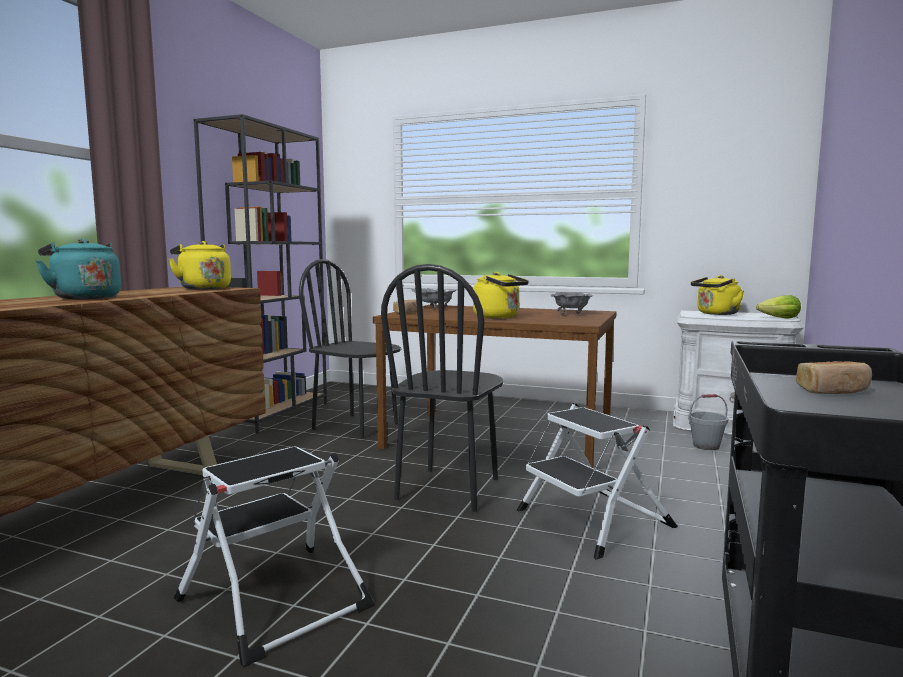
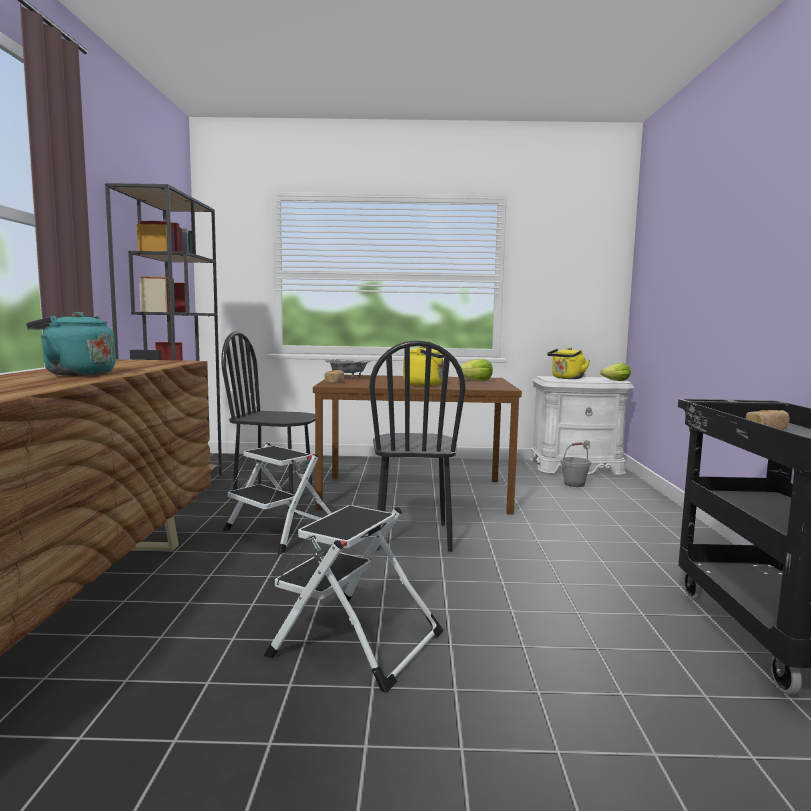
camera: 20 degrees left, 0 degrees up
(203, 288) = (152, 362): yellow kettle -> none
(571, 314) = (475, 380): grey bowl -> lettuce
(594, 520) = (545, 546): step ladder -> step ladder (283, 530)

